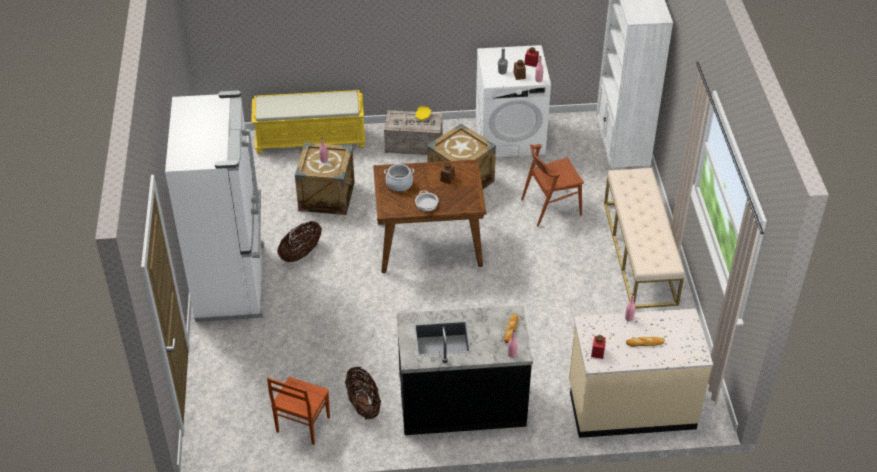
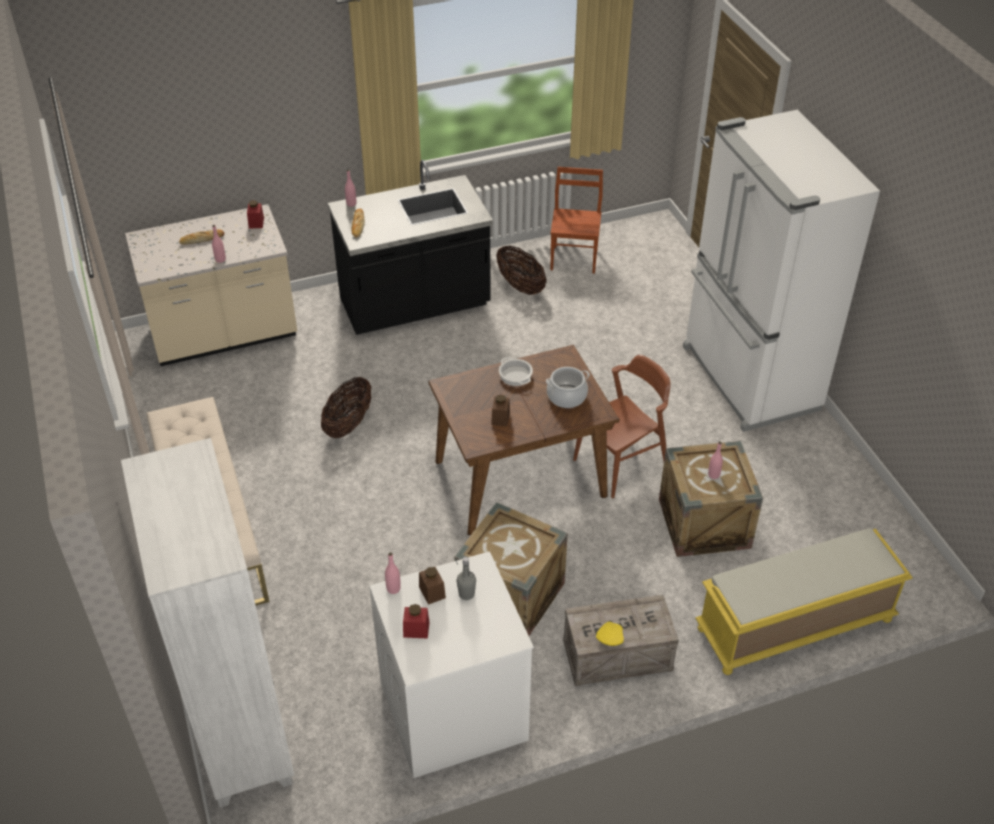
camera: 165 degrees right, 0 degrees up
(301, 253) = (687, 431): basket -> basket (348, 424)
(550, 207) = (354, 577): brown chair -> brown chair (620, 463)

